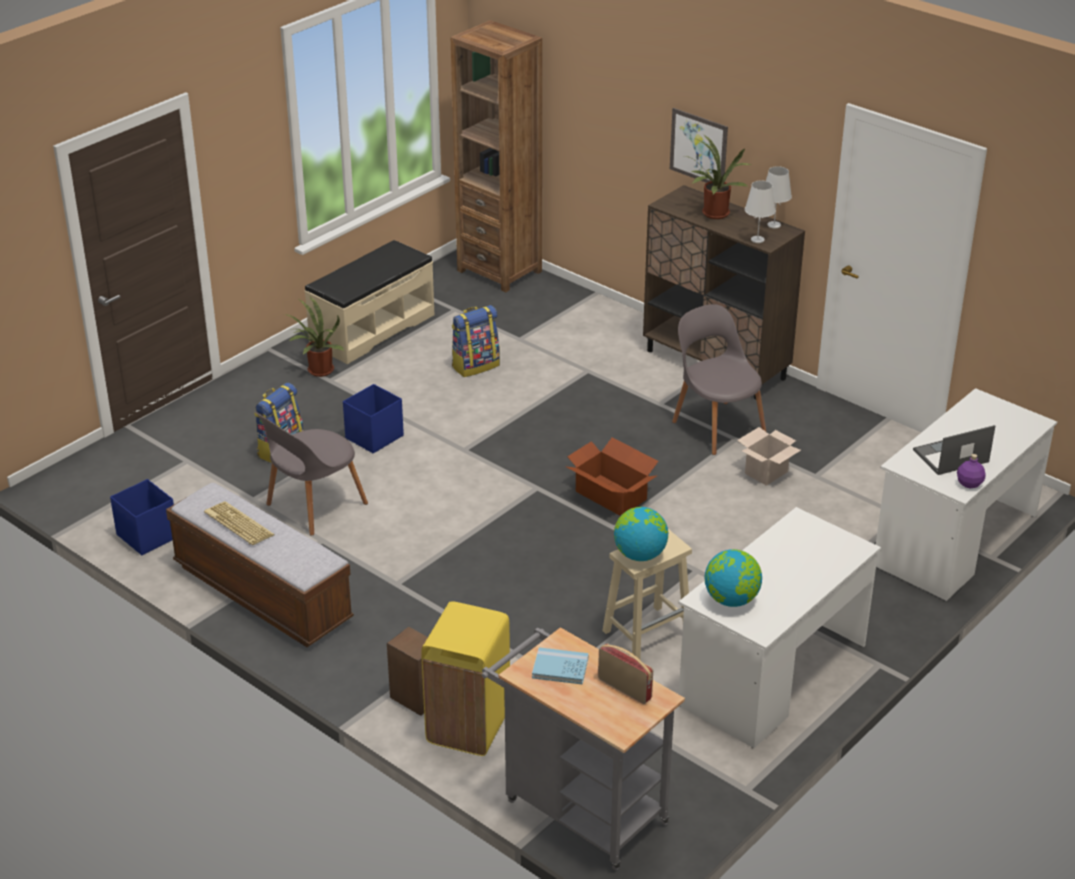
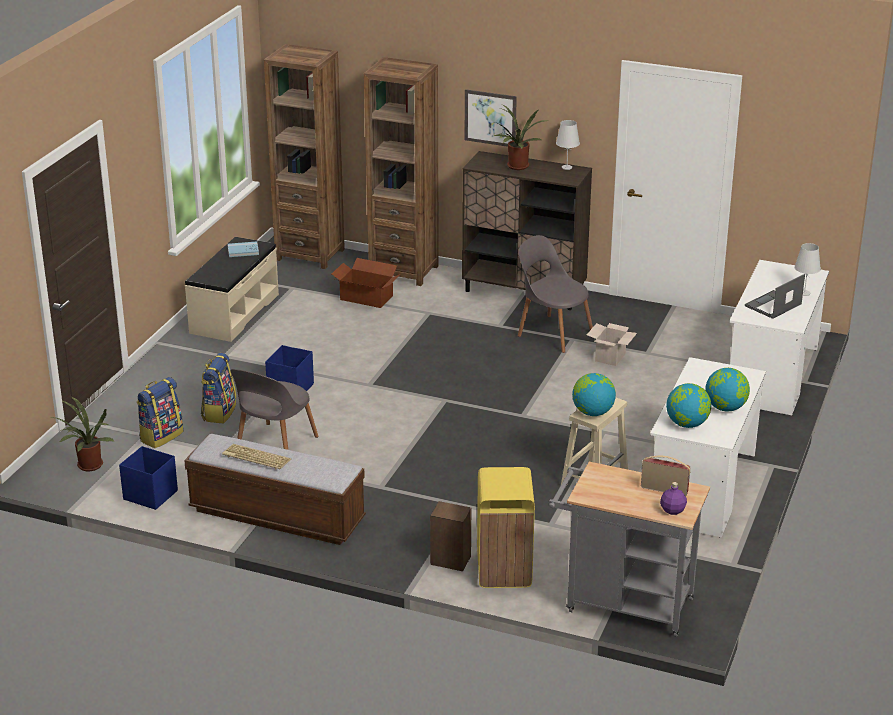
camera: 20 degrees left, 5 degrees down
(318, 371) = (210, 351): potted plant -> potted plant (88, 466)
(475, 365) = (337, 324): backpack -> backpack (161, 436)
(560, 668) = (608, 487): blue book -> blue book (243, 251)
(592, 311) = (404, 271): none -> brown bookcase
(611, 495) = (505, 394): cardboard box -> cardboard box (366, 297)
(757, 239) = (562, 179): white table lamp -> white table lamp (804, 293)
(795, 588) = (725, 408): none -> globe
(969, 484) = (798, 320): purple bottle -> purple bottle (673, 510)

